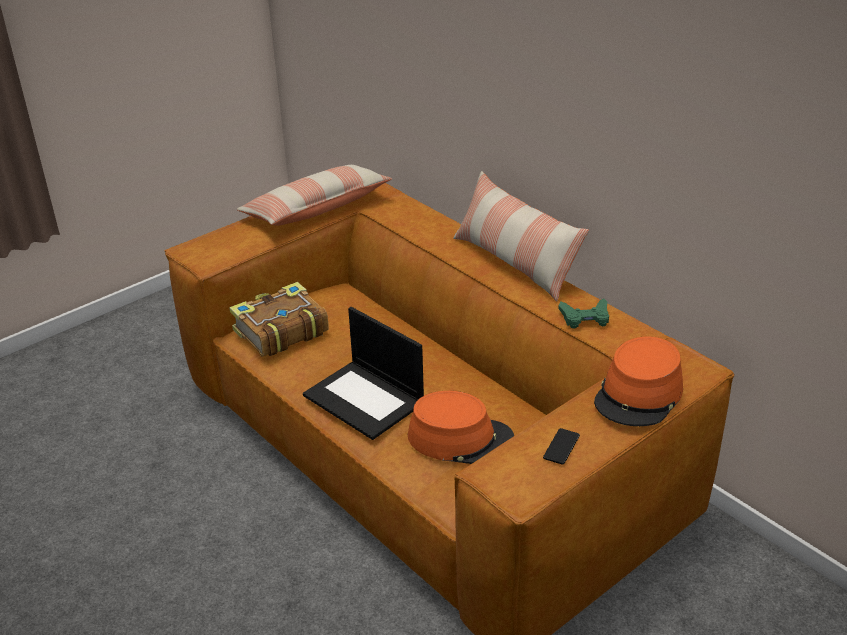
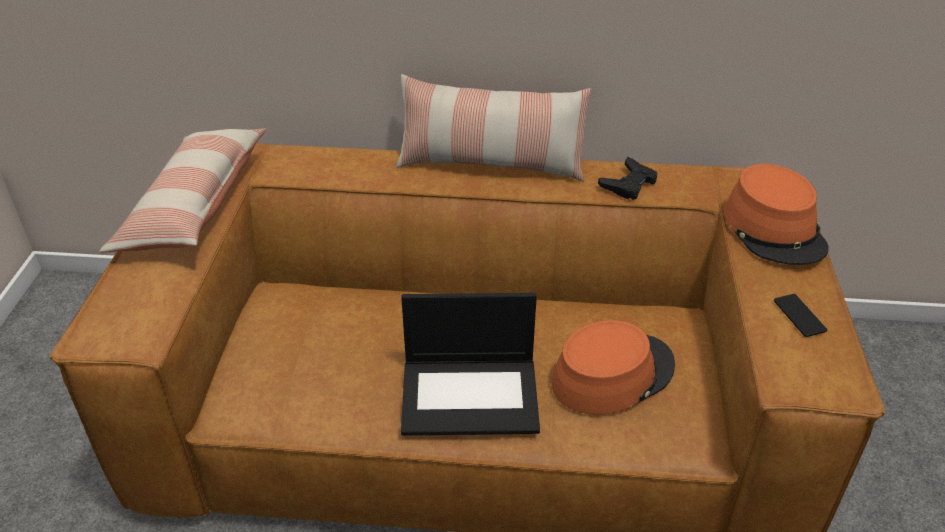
camera: 45 degrees left, 5 degrees up
(279, 331) = (271, 378): book -> none
(585, 318) = (629, 184): green game controller -> black game controller

